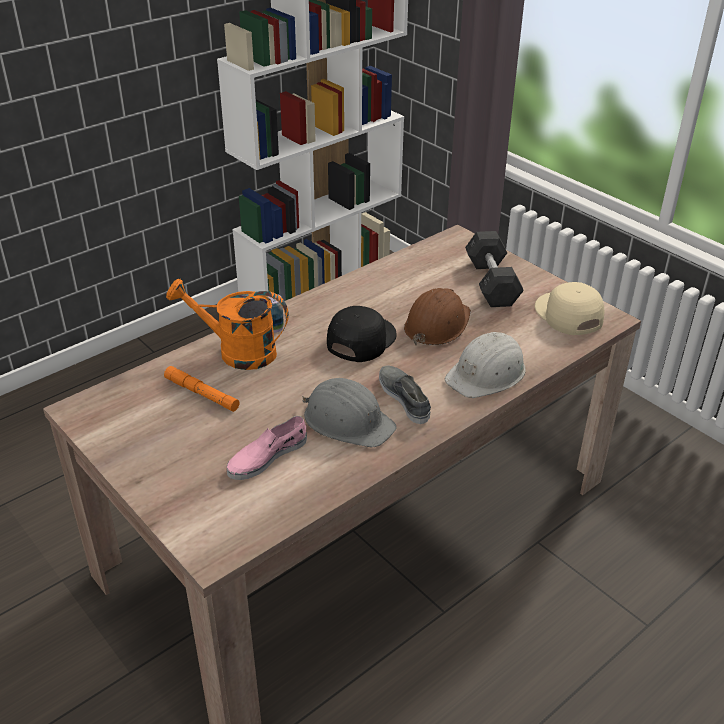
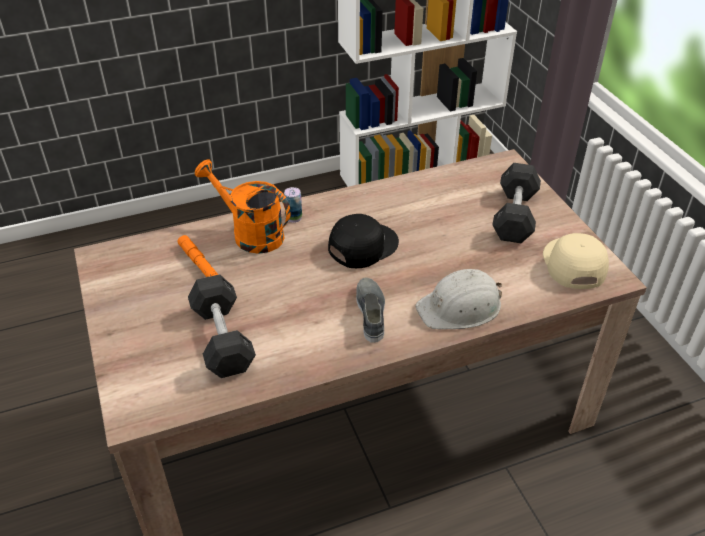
camera: 20 degrees right, 5 degrees up
(266, 456) = (222, 338): pink shoe -> grey dumbbell
(348, 421) = (309, 322): grey hard hat -> none
(436, 324) = (439, 246): brown hard hat -> none

